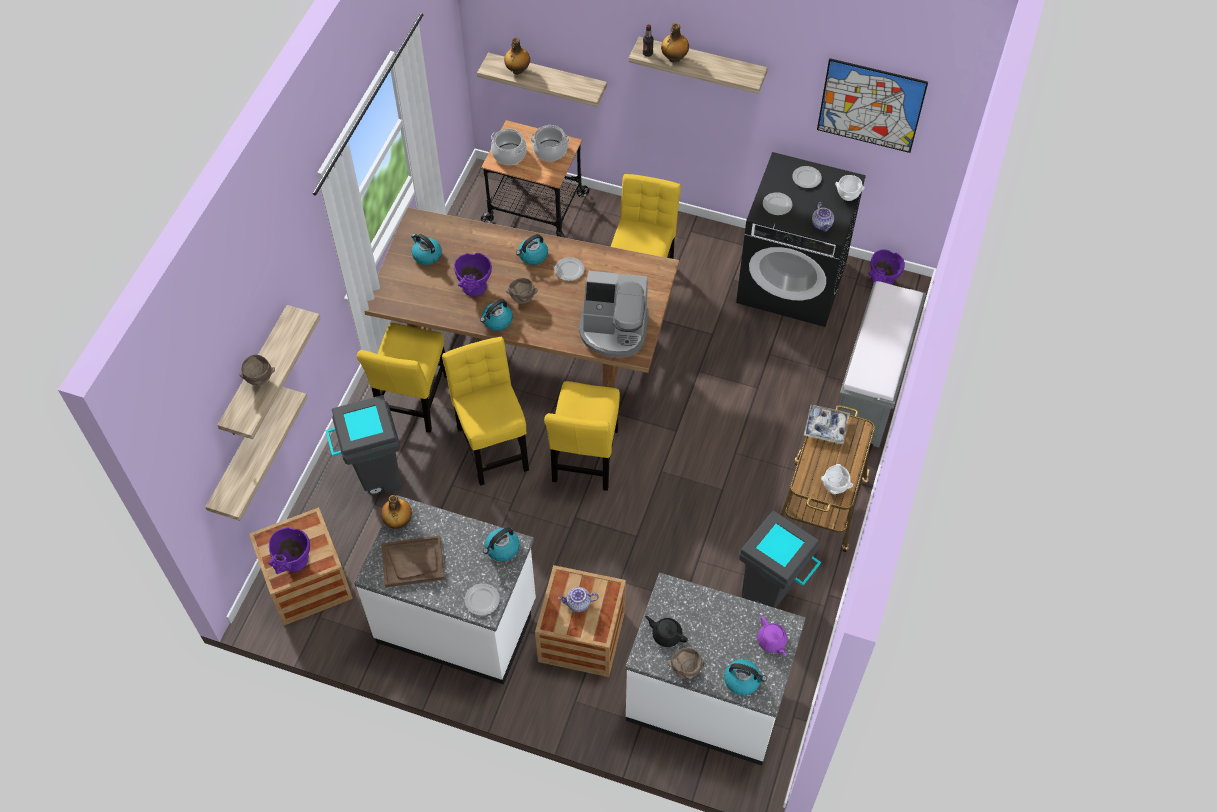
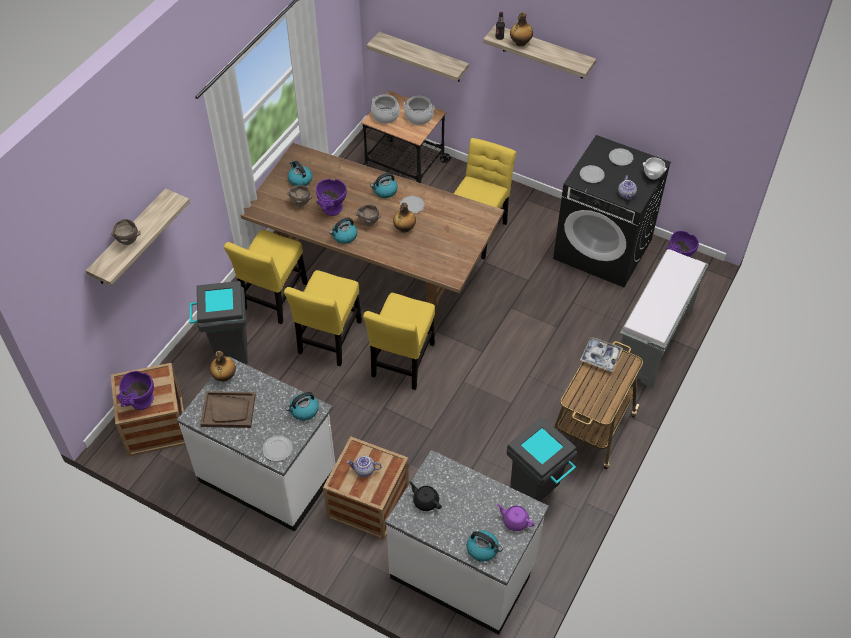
camera: 10 degrees right, 5 degrees down
(244, 454) = (112, 304): shelf -> none
(492, 444) = (329, 340): yellow chair -> yellow chair turned 150 degrees counterclockwise
(517, 70) = (399, 47): bottle -> bottle (404, 229)
(614, 330) = (438, 256): coffee machine -> none
(686, 670) = (436, 533): brown bowl -> brown bowl (301, 203)
(771, 641) = (515, 521): purple teapot -> purple teapot turned 135 degrees clockwise
(834, 488) = (598, 407): white bowl -> none
(870, 105) = (678, 99): picture -> none

